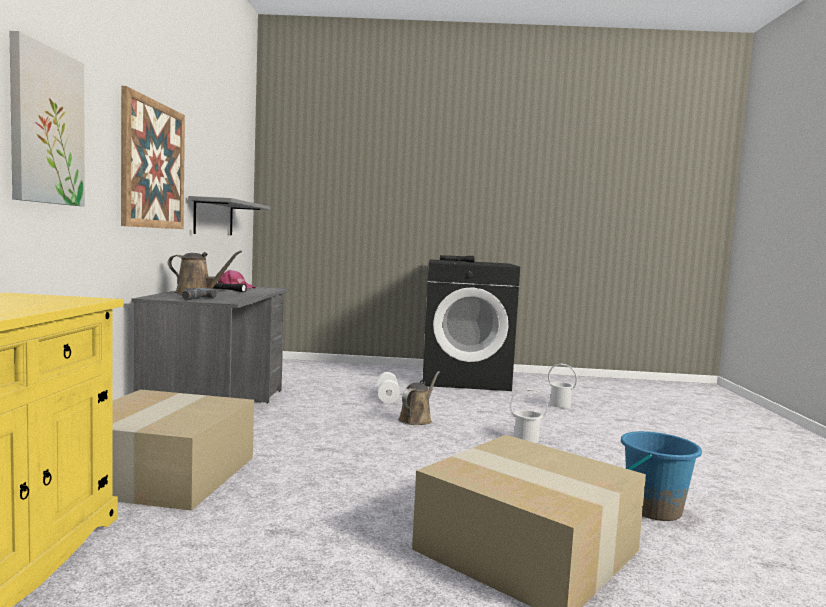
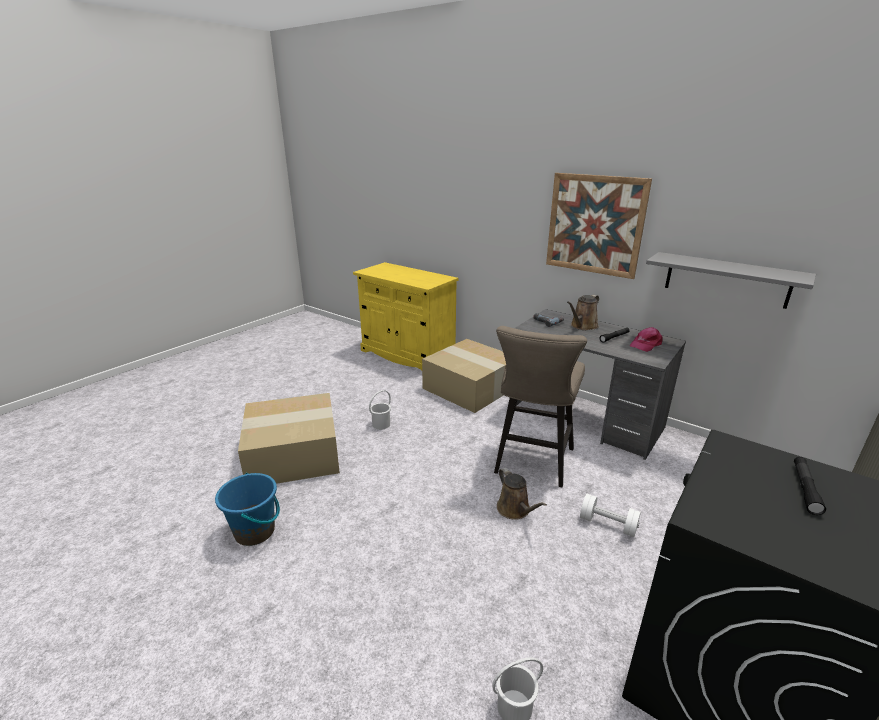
camera: 125 degrees right, 20 degrees up
(46, 126) = (488, 207): picture -> none
(339, 421) = (532, 464): none -> beige stool
(526, 439) = (416, 556): white bucket -> white bucket (381, 424)

